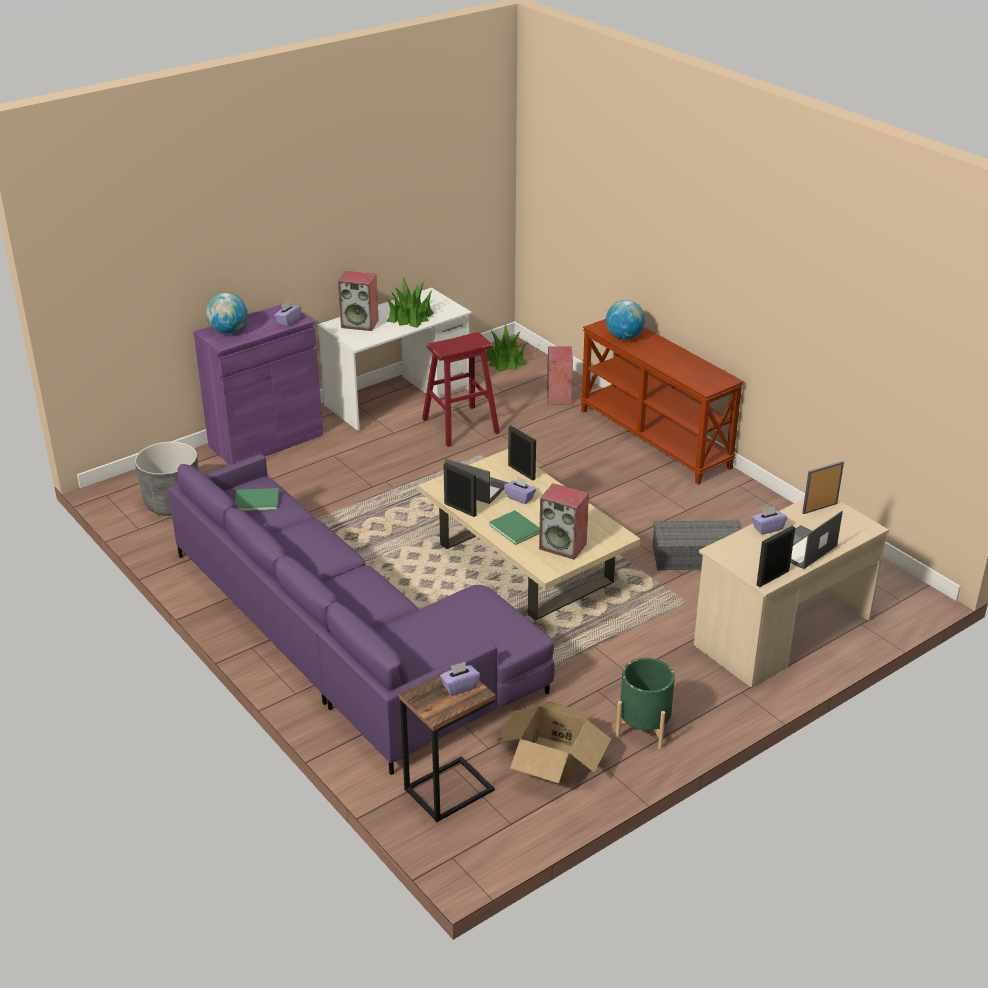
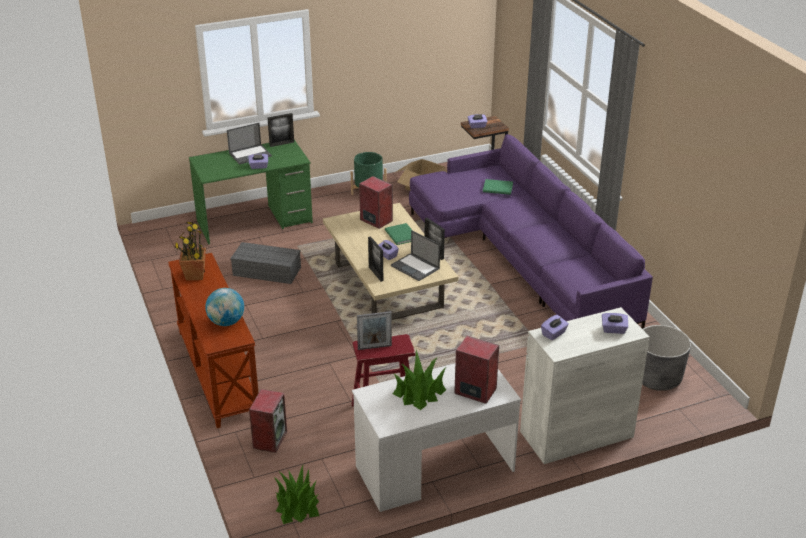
camera: 165 degrees left, 0 degrees up
(228, 331) = (613, 330): globe -> purple tissue box
(255, 500) = (584, 274): green book -> green book (498, 188)
(266, 440) = (576, 434): purple cabinet -> white cabinet
(698, 371) = (195, 275): none -> potted plant
(782, 633) = (254, 222): beige desk -> green desk
(819, 508) = (215, 172): picture frame -> picture frame (374, 347)

